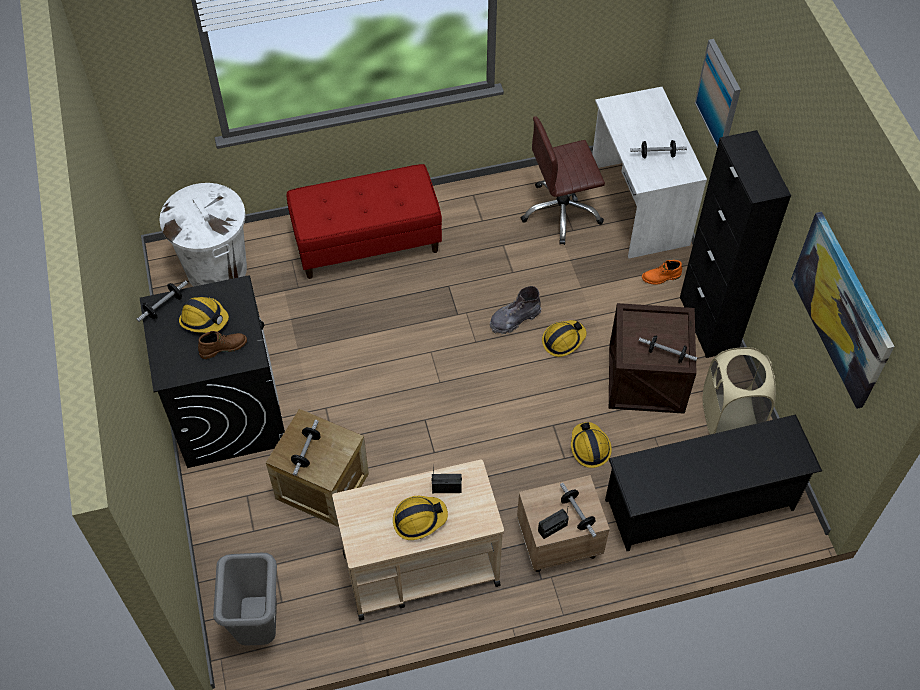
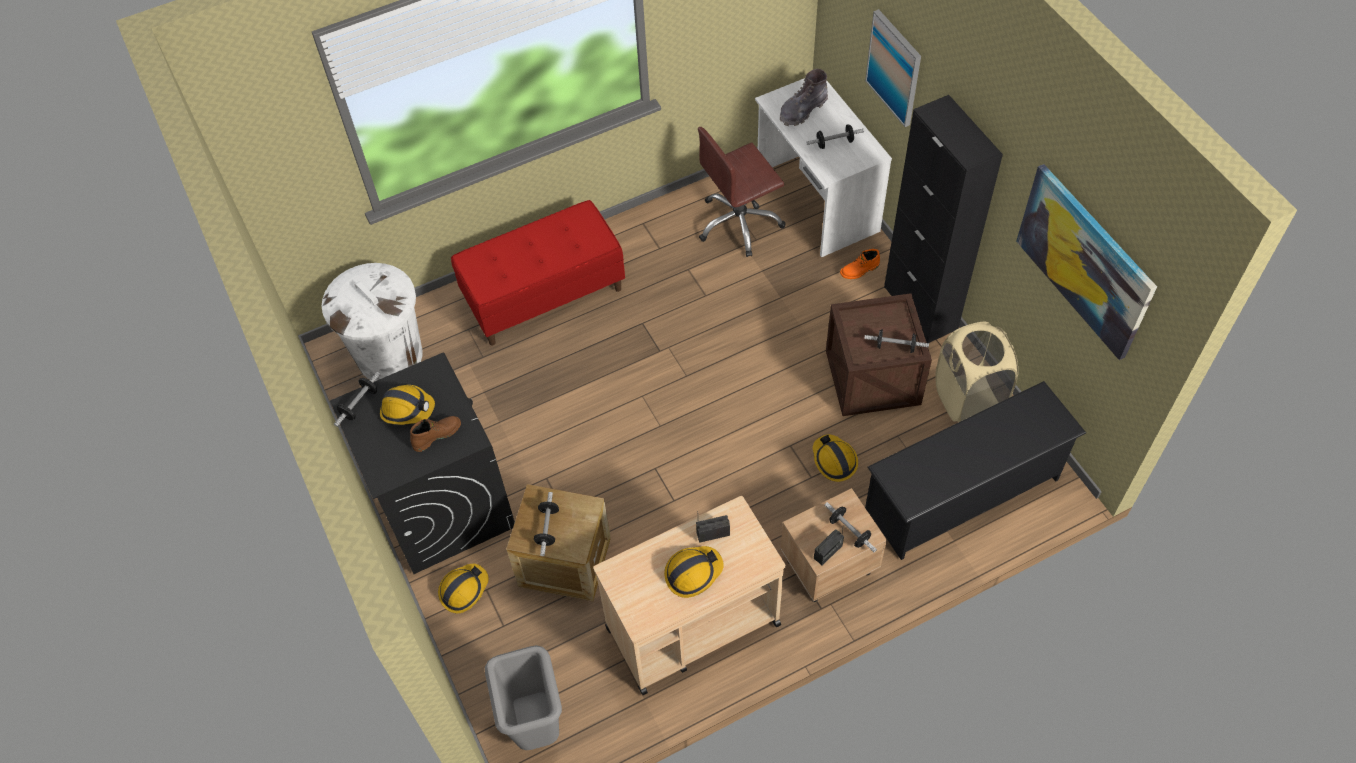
camera: 10 degrees left, 0 degrees up
(514, 319) = (720, 344): grey boot -> grey boot (802, 110)
(563, 340) = (777, 355): hard hat -> hard hat (463, 590)

